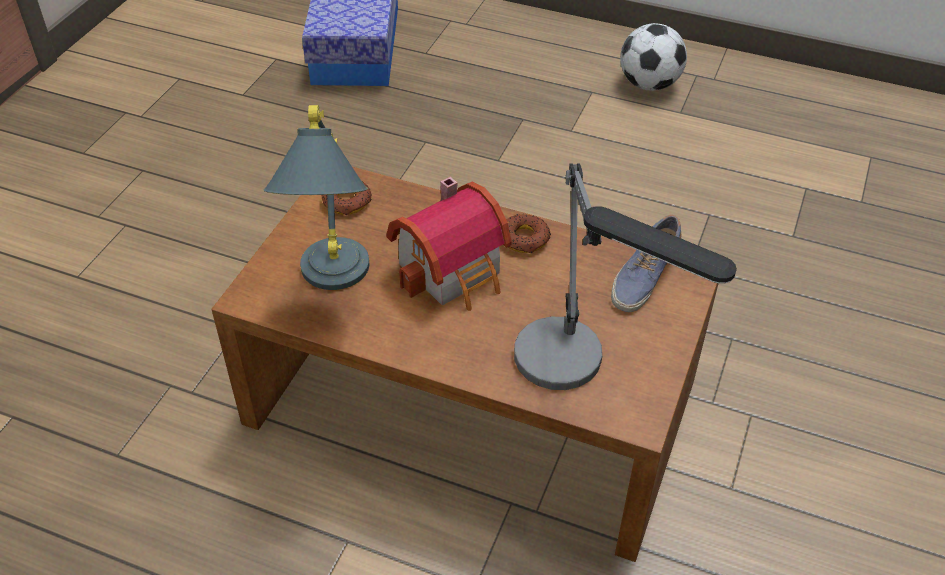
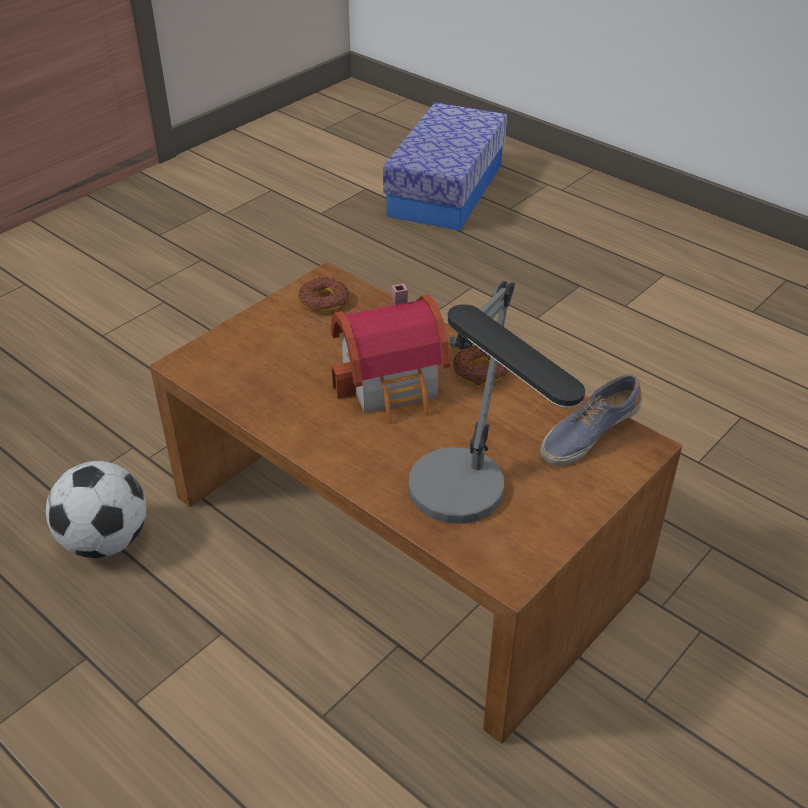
camera: 20 degrees right, 5 degrees down
(331, 284) = (269, 369): grey table lamp -> none
(649, 84) = (729, 278): football -> football (106, 541)

